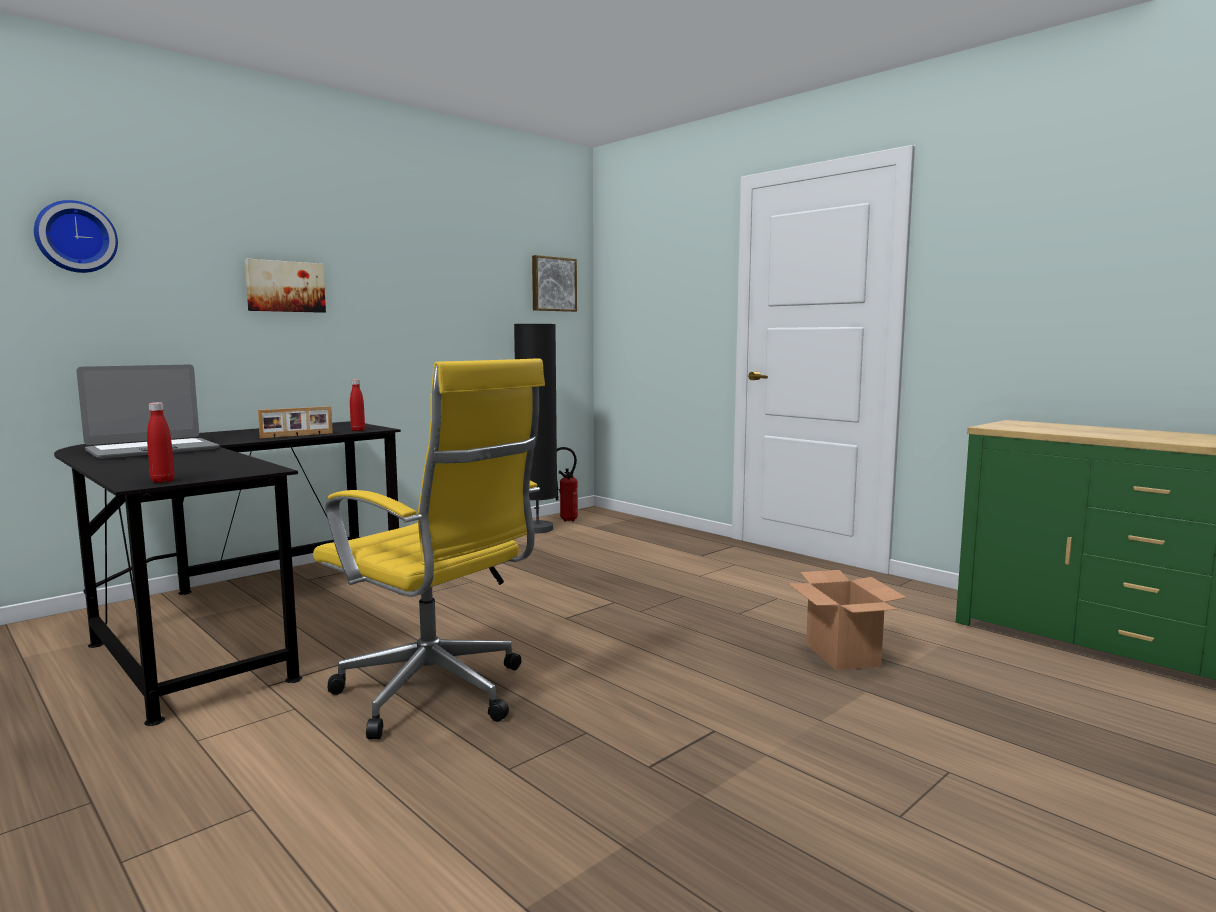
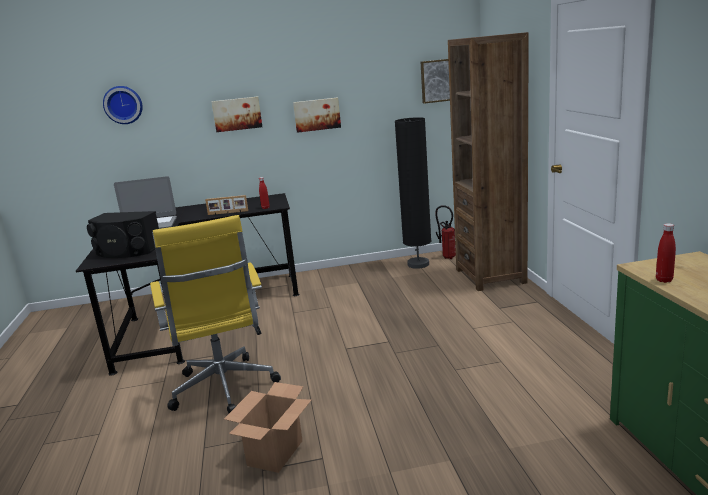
camera: 35 degrees right, 10 degrees up
(162, 481) = (102, 262): red bottle -> red bottle (664, 280)
(186, 470) = (127, 251): none -> black speaker
(403, 306) = (317, 114): none -> picture
(647, 531) = (490, 276): none -> brown bookcase
(843, 655) = (476, 425): cardboard box -> cardboard box (275, 453)

